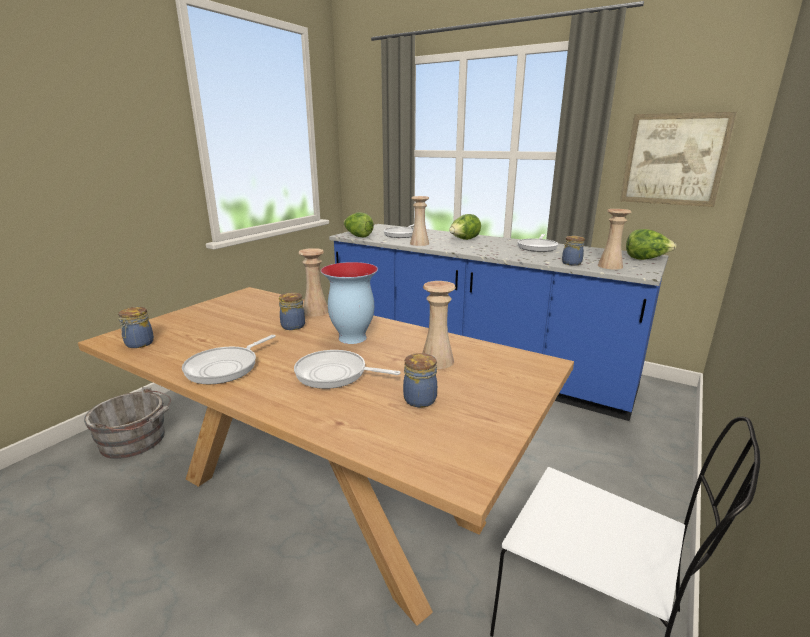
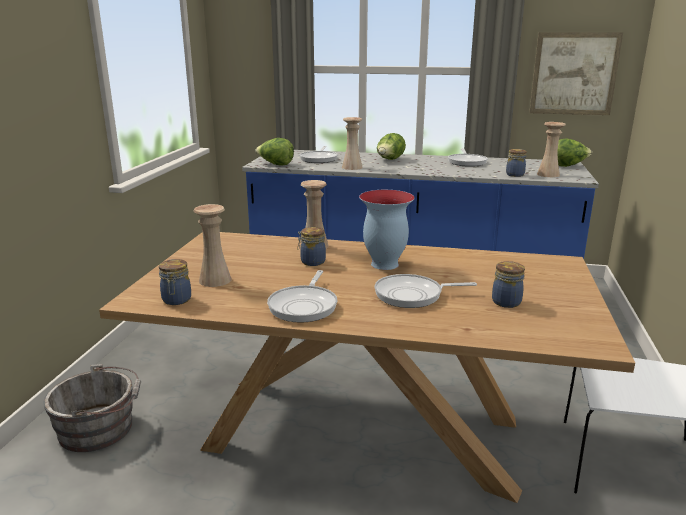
camera: 20 degrees left, 0 degrees up
(437, 361) = (481, 272): beige vase -> beige vase (215, 280)

